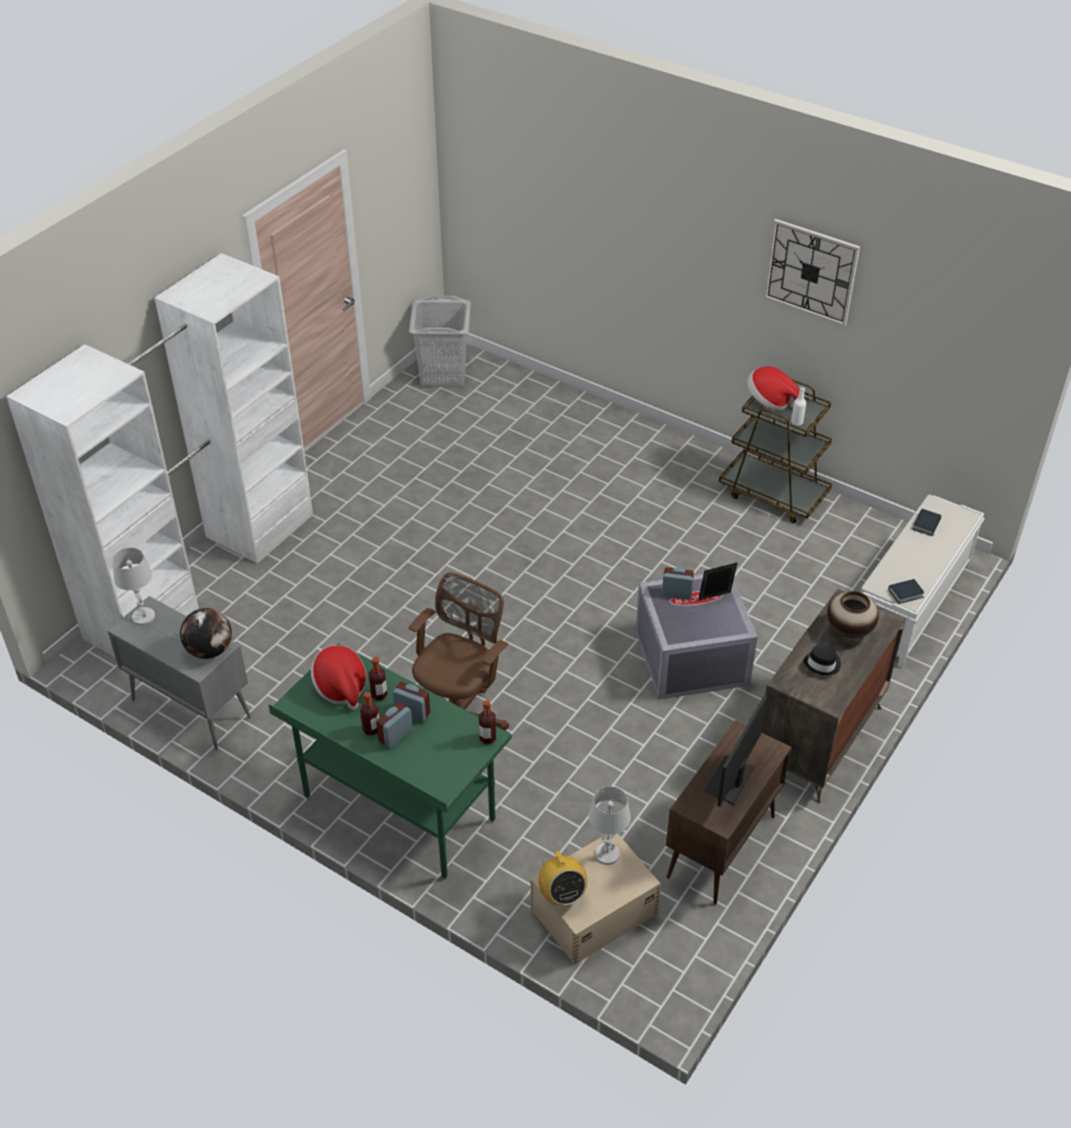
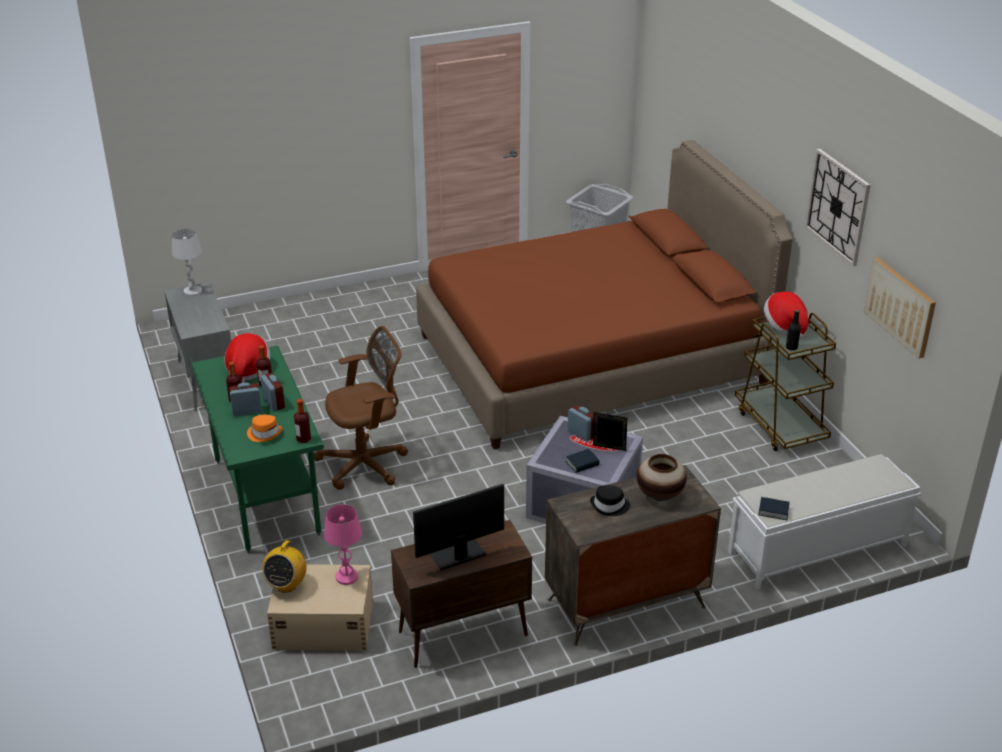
camera: 35 degrees right, 10 degrees down
(203, 573) = (301, 310): white wardrobe -> none
(210, 650) = (208, 325): globe -> none
(442, 752) = (264, 433): none -> orange hat
(551, 499) = (590, 359): none -> brown bed
(607, 854) = (347, 577): white table lamp -> pink table lamp
(797, 422) = (791, 347): white bottle -> black bottle
(917, 354) = (900, 306): none -> picture
(926, 525) = (852, 473): book -> book (582, 464)

